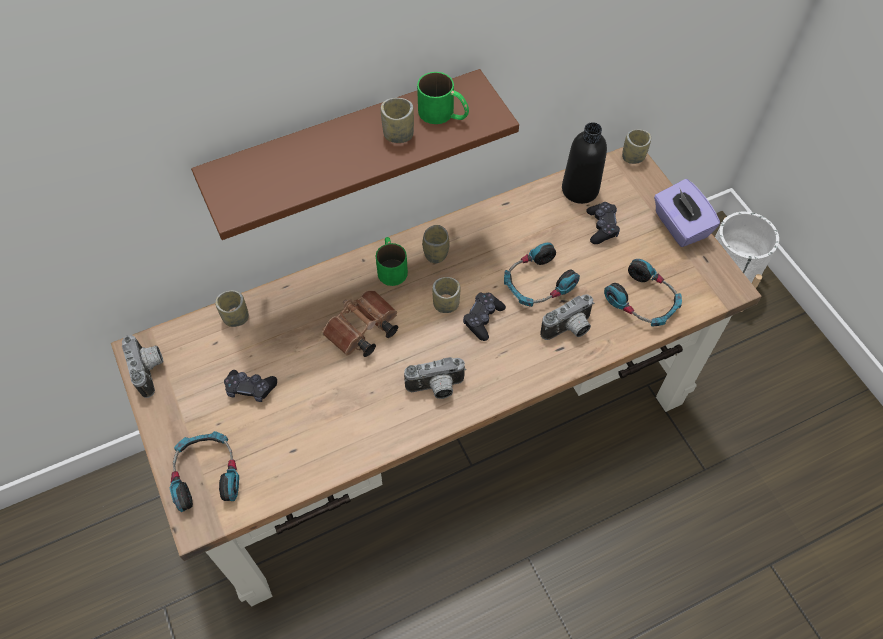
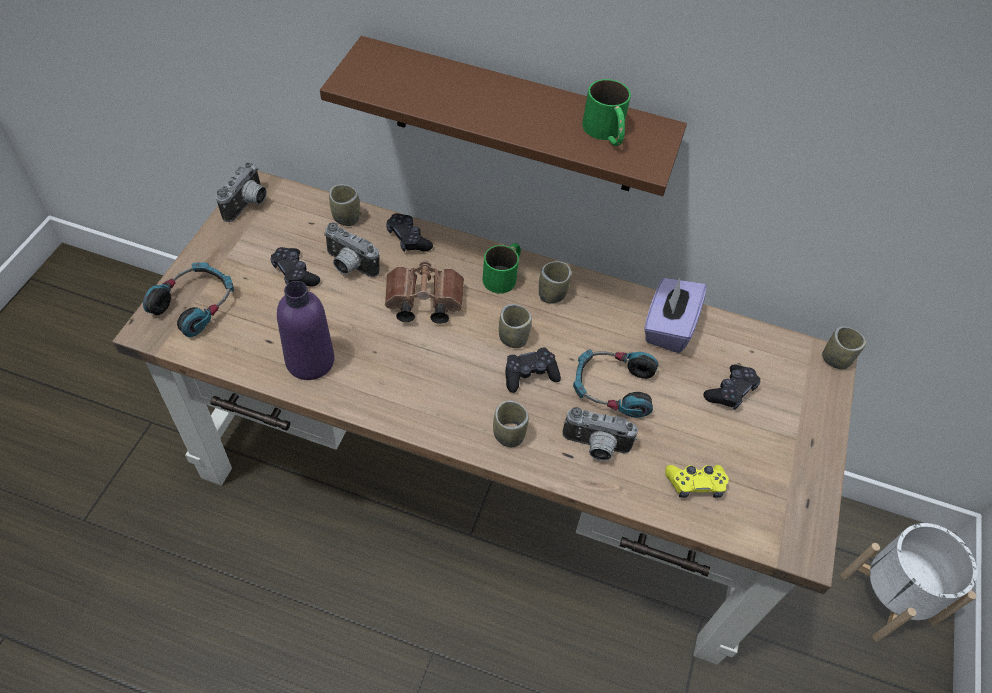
camera: 40 degrees right, 5 degrees down
(298, 296) = (408, 239): none -> black game controller
(338, 437) = (310, 361): none -> purple bottle
(398, 135) = (546, 121): cup -> cup (508, 435)
(436, 388) = (426, 393): camera -> camera (348, 266)
(580, 189) = (746, 345): black bottle -> none
(642, 301) = (695, 484): headphones -> yellow game controller
(679, 226) = (814, 453): purple tissue box -> purple tissue box (668, 327)

